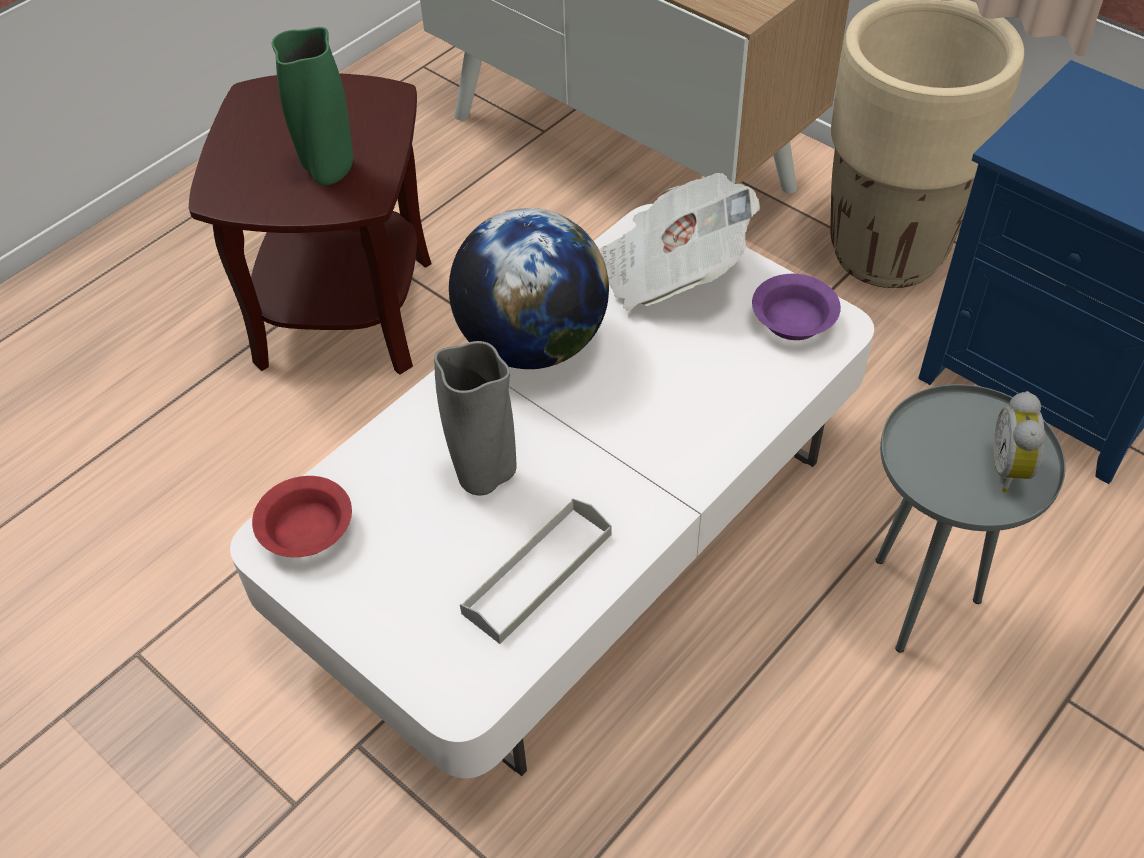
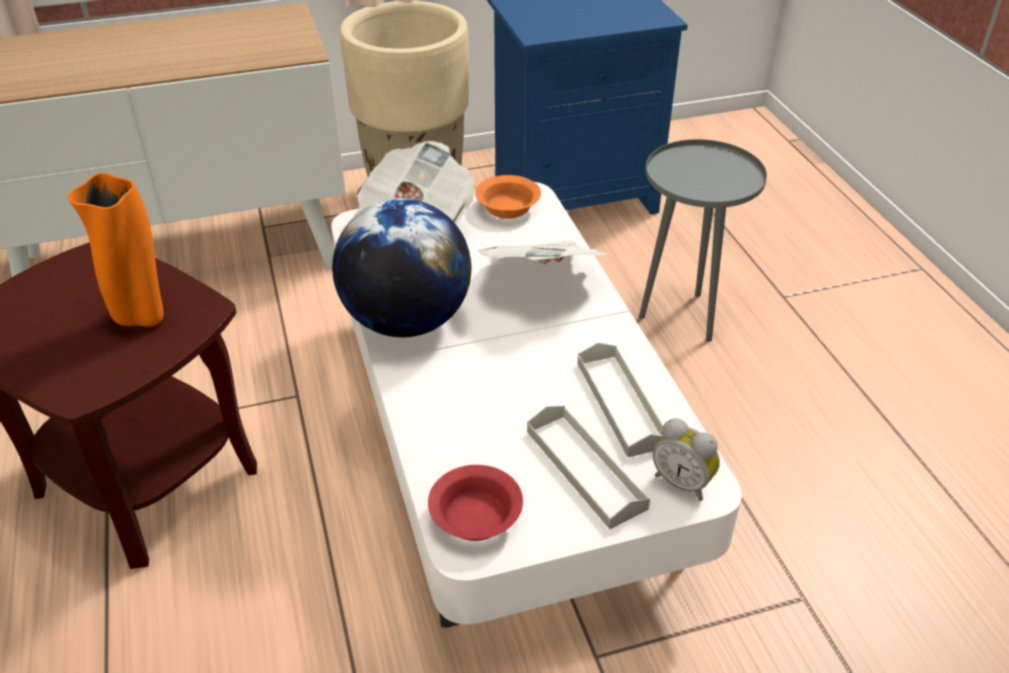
camera: 60 degrees left, 10 degrees down
(329, 171) = (142, 316): green vase -> orange vase
(421, 586) = (585, 469): none -> grey tray
(484, 476) = (510, 395): grey vase -> none
(691, 415) = (544, 279): none -> newspaper
(792, 323) = (508, 209): purple bowl -> orange bowl
(1012, 469) = (726, 165): alarm clock -> alarm clock (683, 482)

